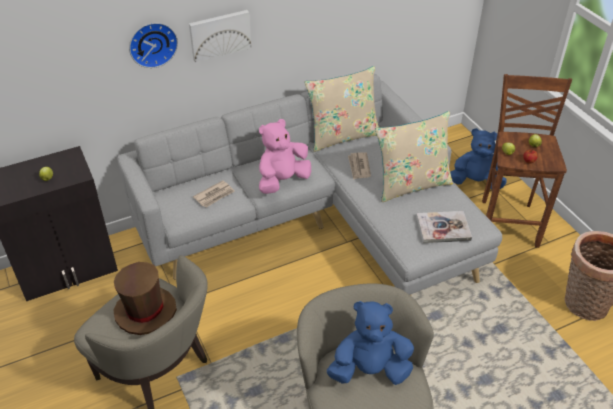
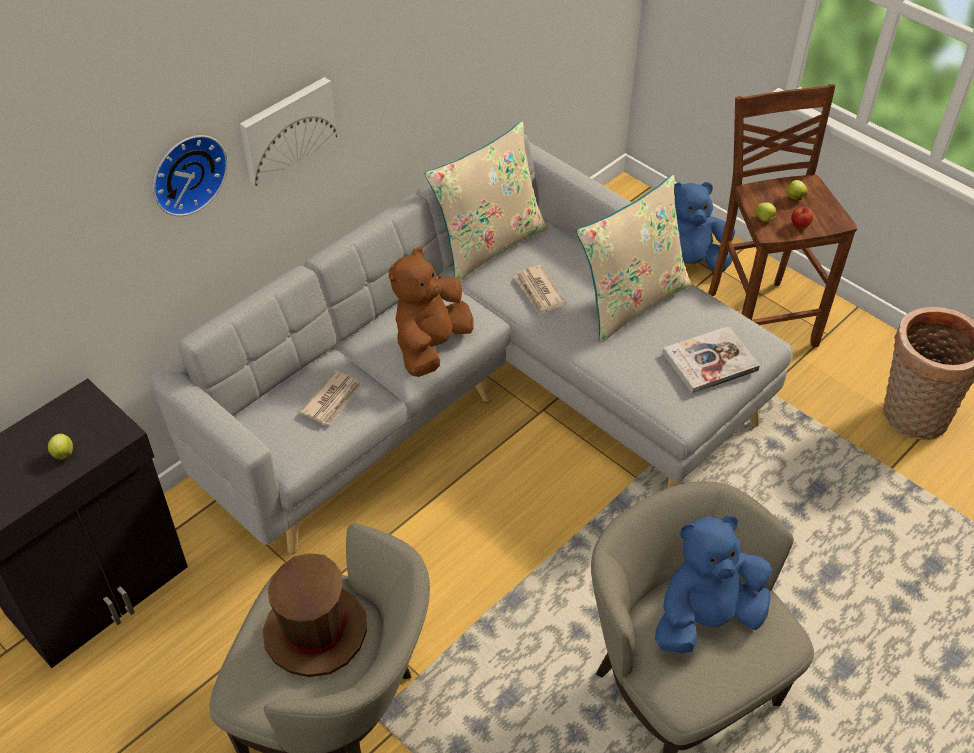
camera: 20 degrees left, 5 degrees up
(282, 181) = (431, 346): pink plush toy -> brown plush toy

